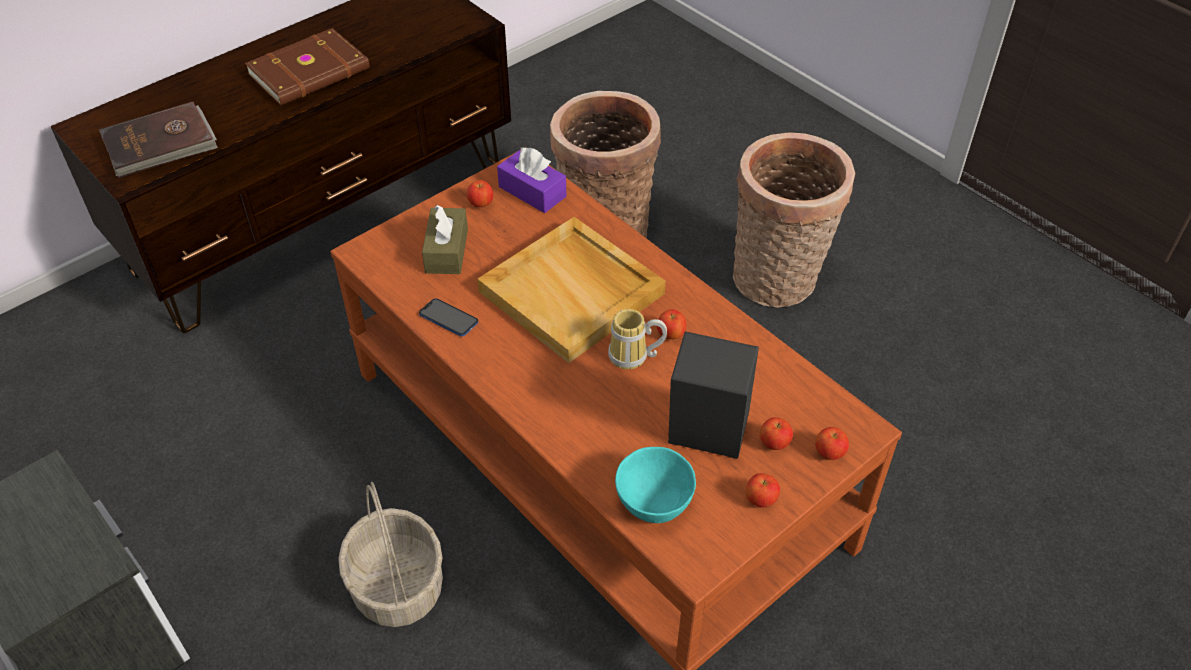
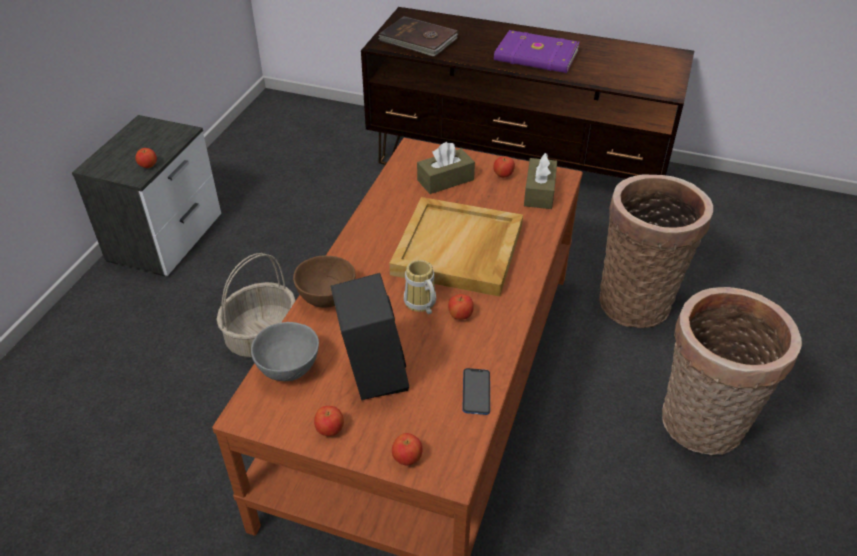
camera: 60 degrees right, 5 degrees down
(310, 72) = (536, 56): brown book -> purple book
(448, 318) = (386, 206): phone -> phone (476, 392)
(532, 192) = (539, 192): purple tissue box -> brown tissue box
(565, 431) = (326, 298): none -> brown bowl
(654, 503) = (290, 369): turquoise bowl -> grey bowl
(774, 443) = (393, 418): apple -> apple (148, 166)

